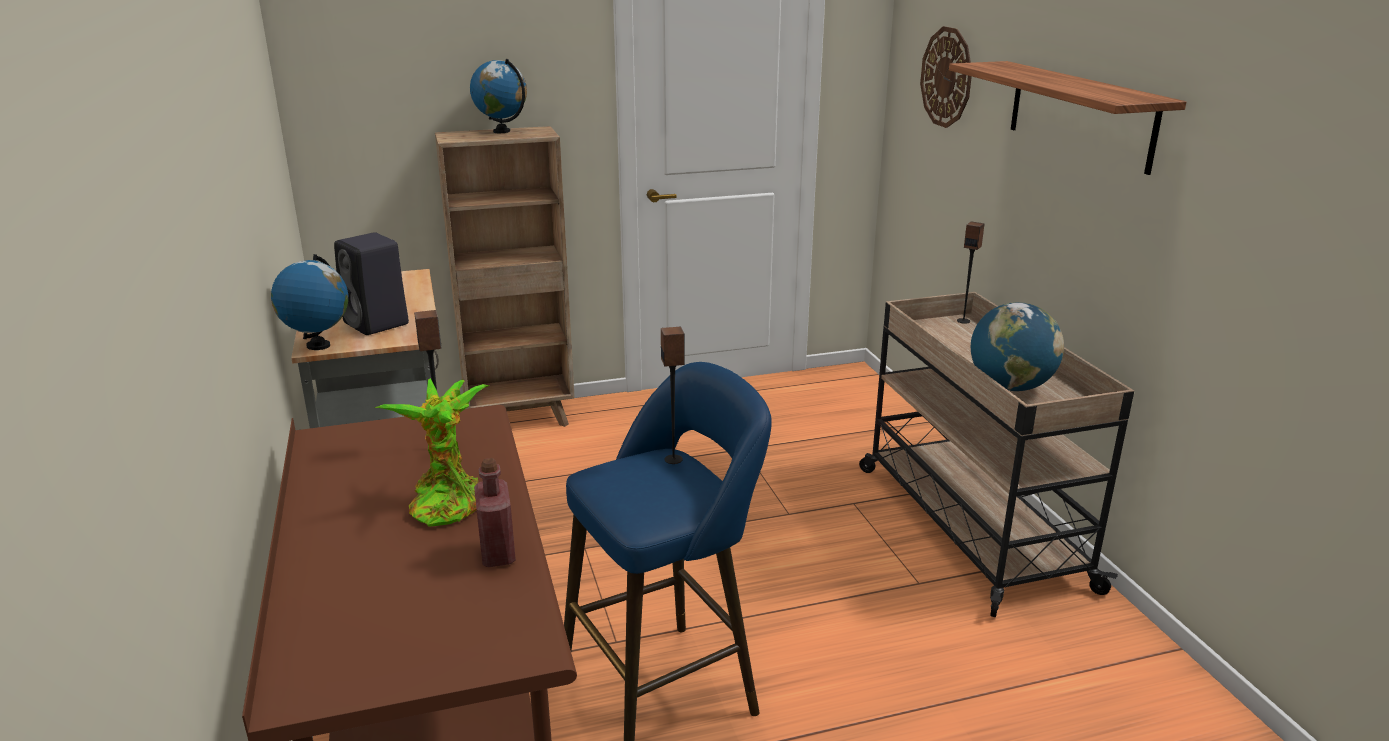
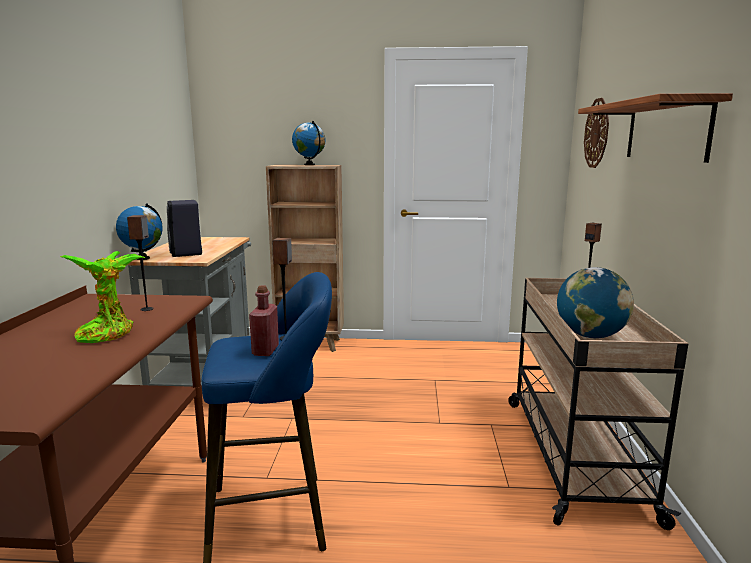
camera: 20 degrees right, 10 degrees down
(497, 553) = (94, 361): red bottle -> red bottle (265, 350)

